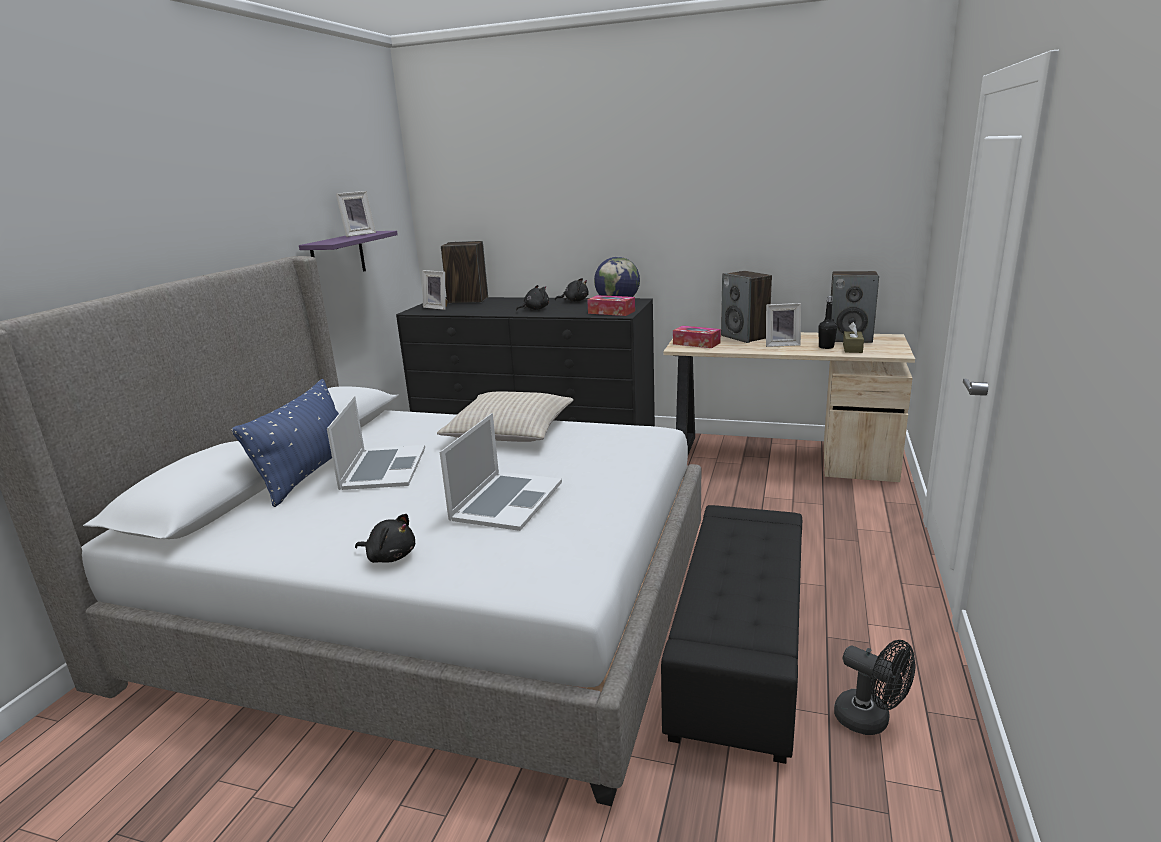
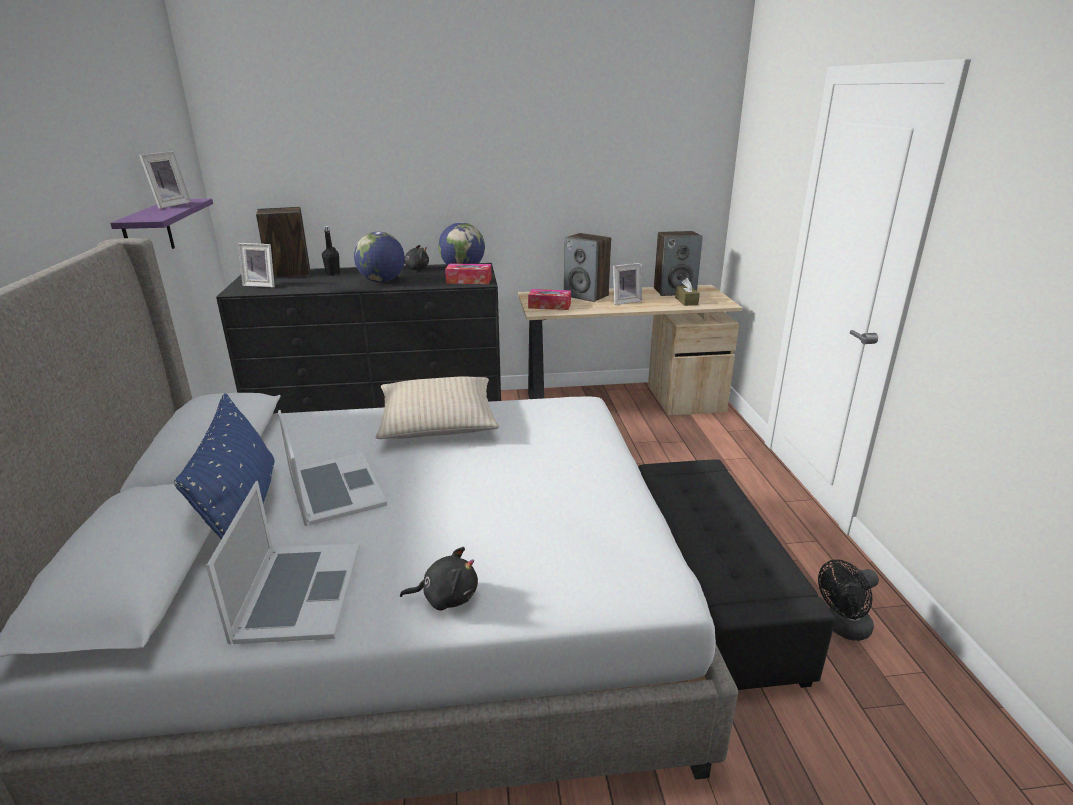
camera: 25 degrees left, 5 degrees up
(506, 500) = (516, 504): laptop -> laptop (298, 591)
(535, 309) = (382, 281): black plush toy -> globe
(826, 347) = (664, 301): black bottle -> black bottle (333, 274)
(870, 721) = (842, 628): black fan -> black fan turned 135 degrees clockwise

